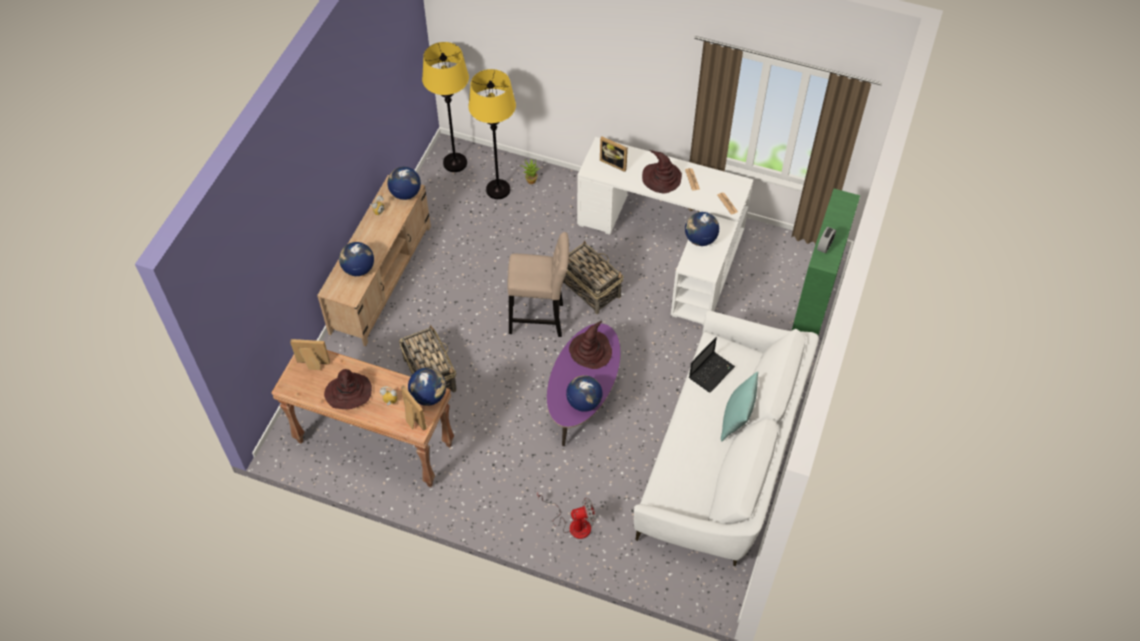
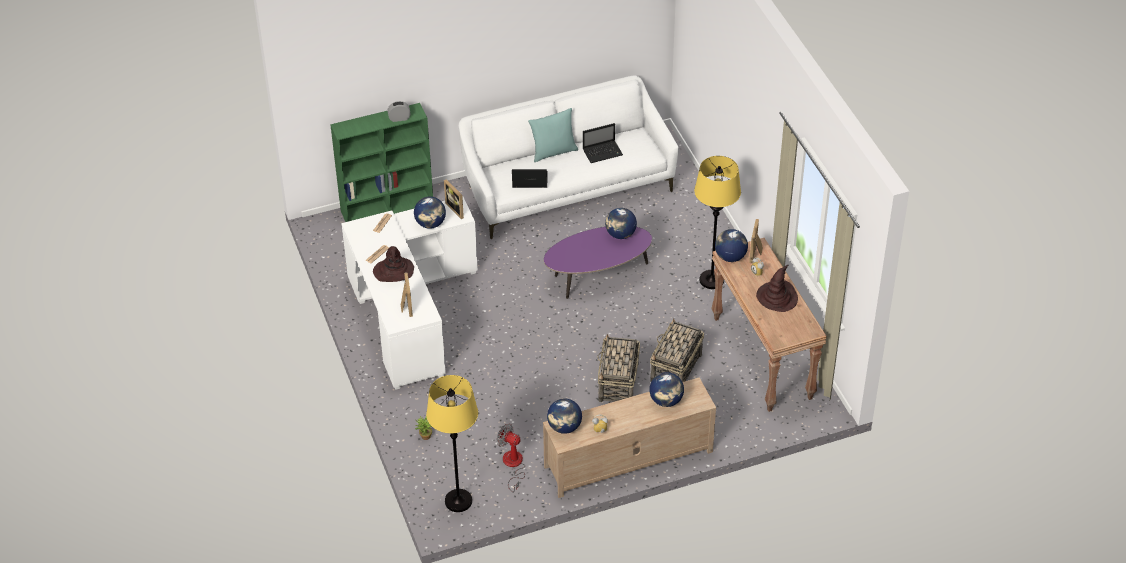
camera: 130 degrees left, 10 degrees down
(312, 365) = (781, 330): picture frame -> picture frame (457, 209)
(498, 190) = (458, 451): yellow floor lamp -> yellow floor lamp (712, 280)
(540, 319) = (559, 341): beige stool -> none
(573, 524) = (696, 225): fan -> fan (513, 465)
(590, 288) = (499, 331): basket -> basket (618, 383)
(591, 351) = (575, 256): brown hat -> none
(698, 458) = (603, 152): none -> laptop

